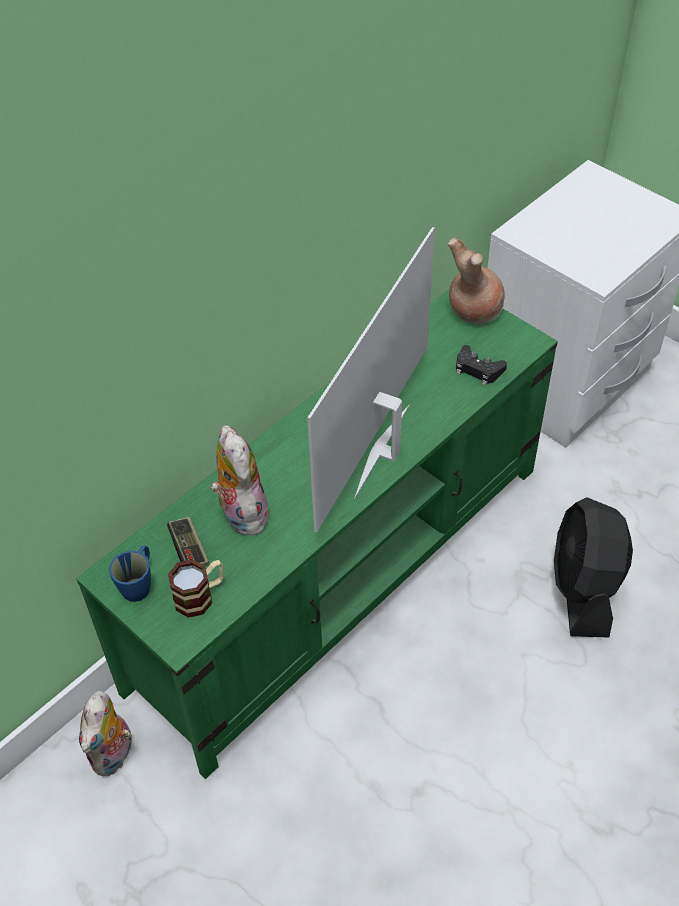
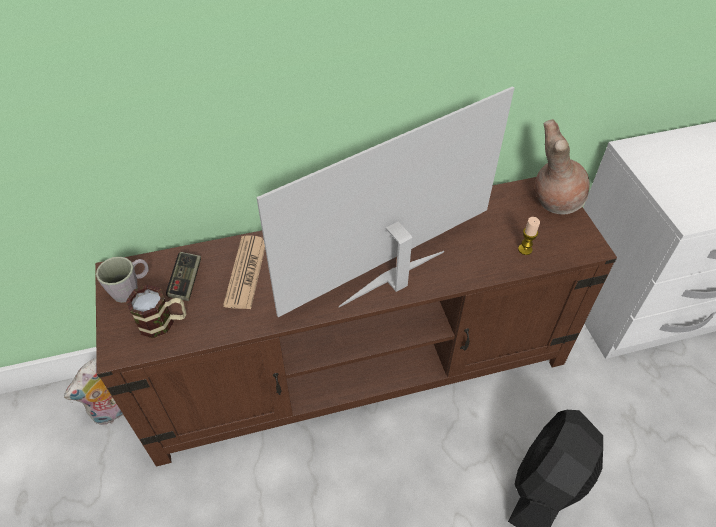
camera: 30 degrees right, 0 degrees up
(139, 583) = (131, 289): blue mug -> grey mug
(241, 512) = (246, 272): plush toy -> newspaper
(342, 574) = (359, 367): green tv stand -> brown tv stand
(478, 369) = (525, 249): black game controller -> candle

